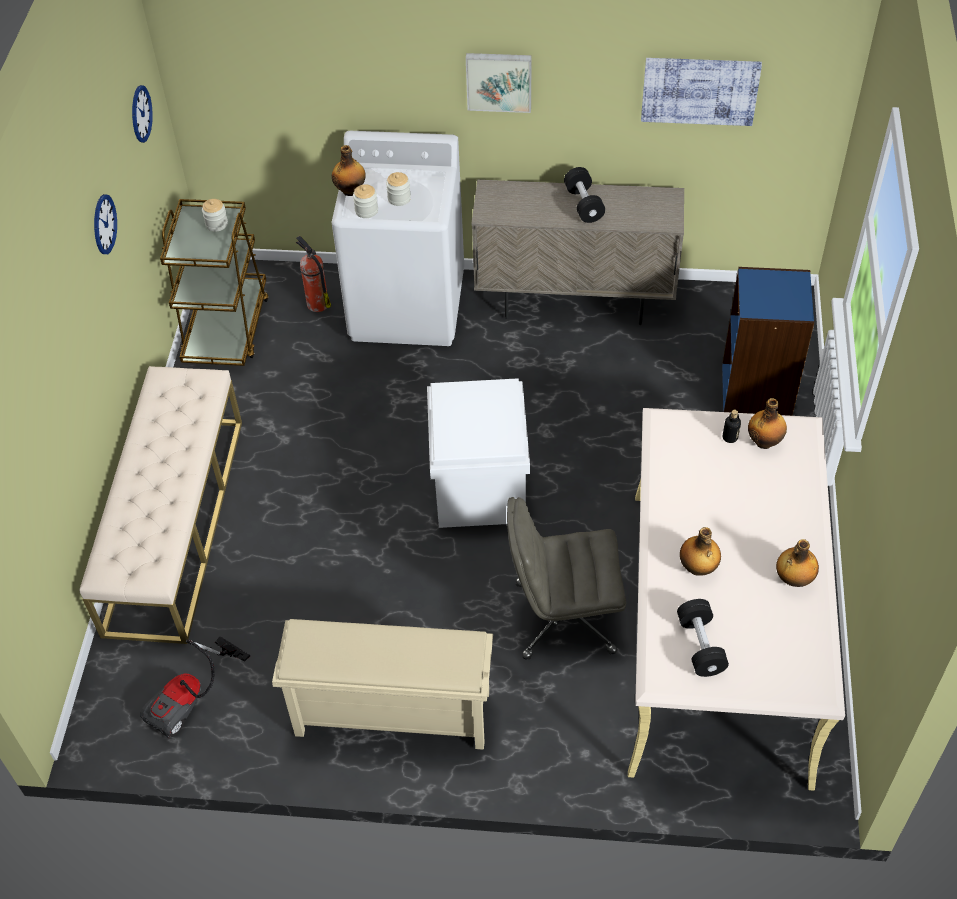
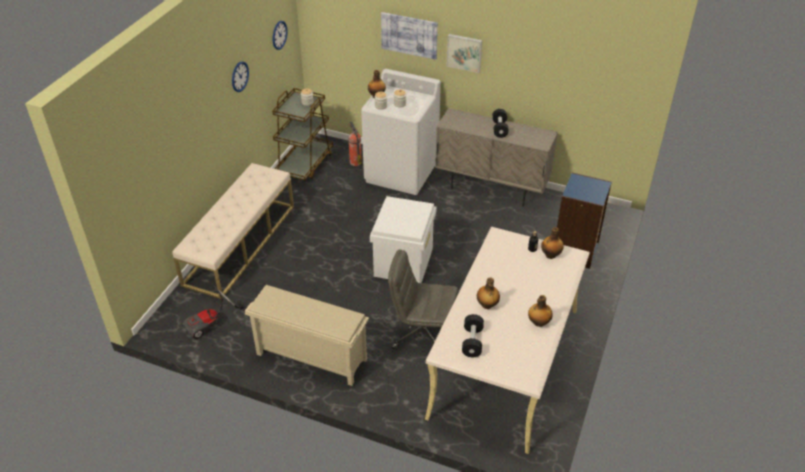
camera: 15 degrees right, 10 degrees down
(699, 90) = (570, 74): picture -> picture (409, 35)

